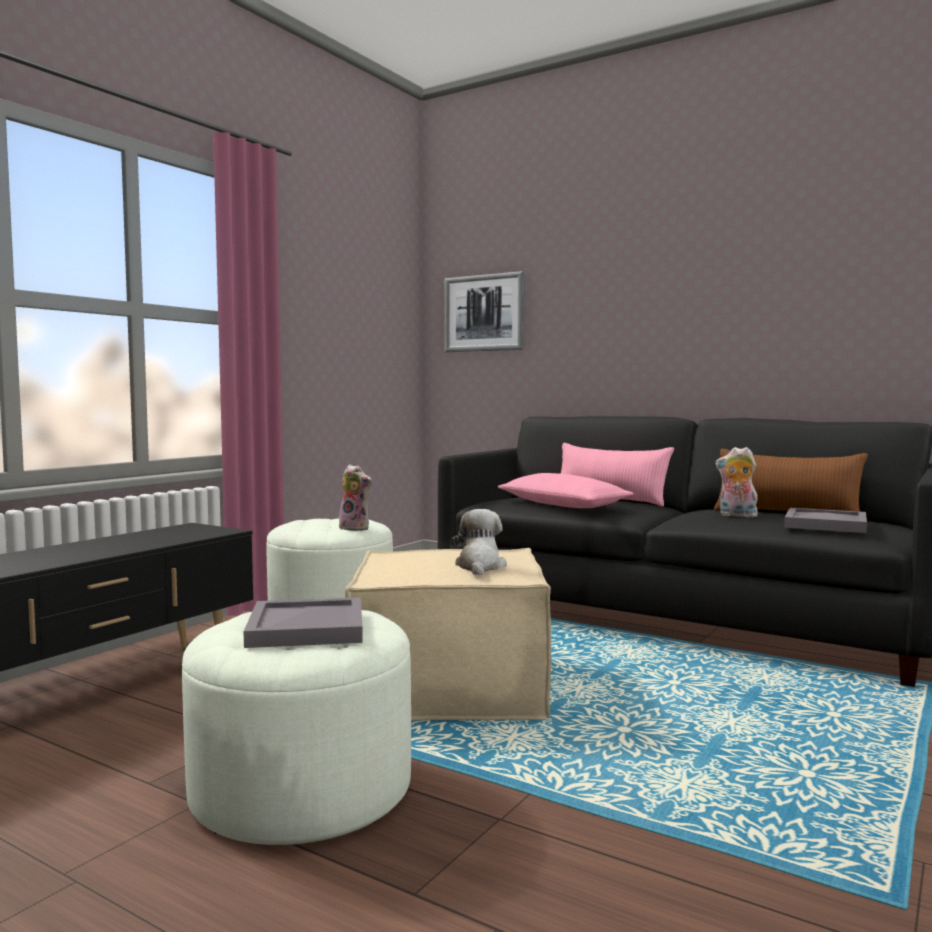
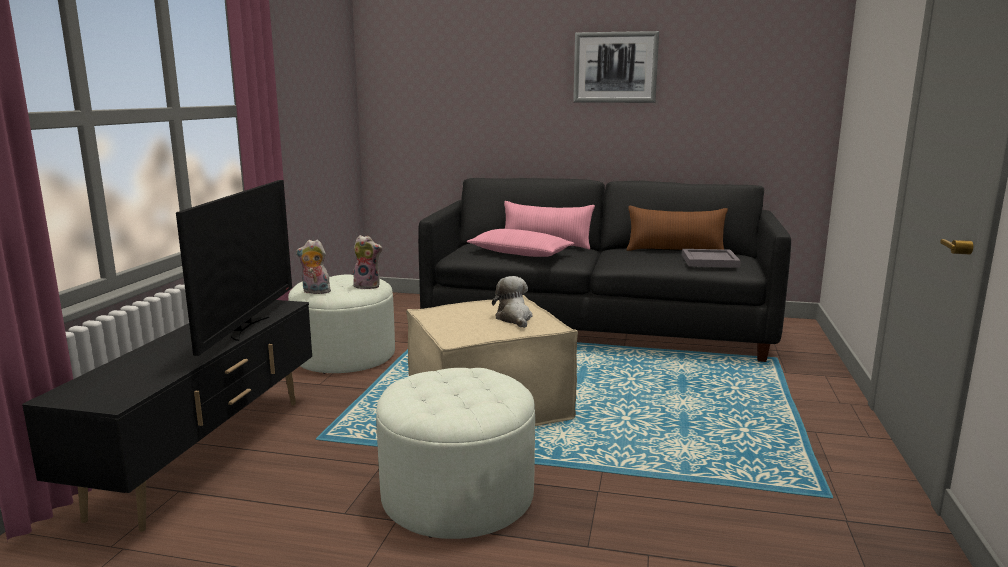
camera: 20 degrees left, 10 degrees up
(148, 545) = (246, 328): none -> television
(305, 628) = (461, 389): grey tray -> none
(484, 313) = (417, 86): picture -> picture (615, 67)
(736, 516) = (648, 256): plush toy -> plush toy (315, 292)

